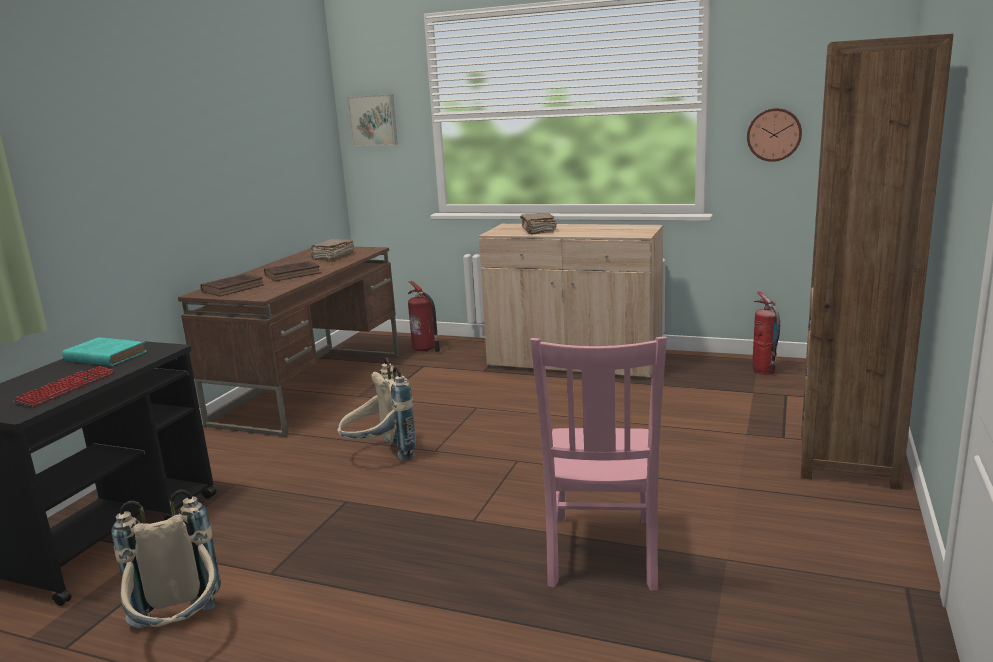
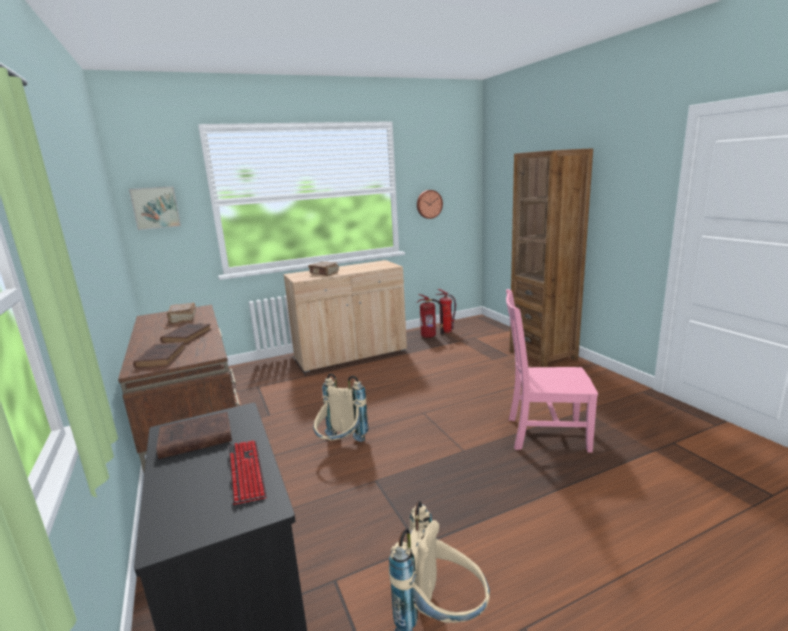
camera: 45 degrees left, 0 degrees up
(104, 356) = (194, 439): turquoise book -> brown book
(425, 349) = (238, 377): fire extinguisher -> fire extinguisher (429, 336)
(602, 554) = (544, 434): pink chair -> pink chair turned 135 degrees clockwise

